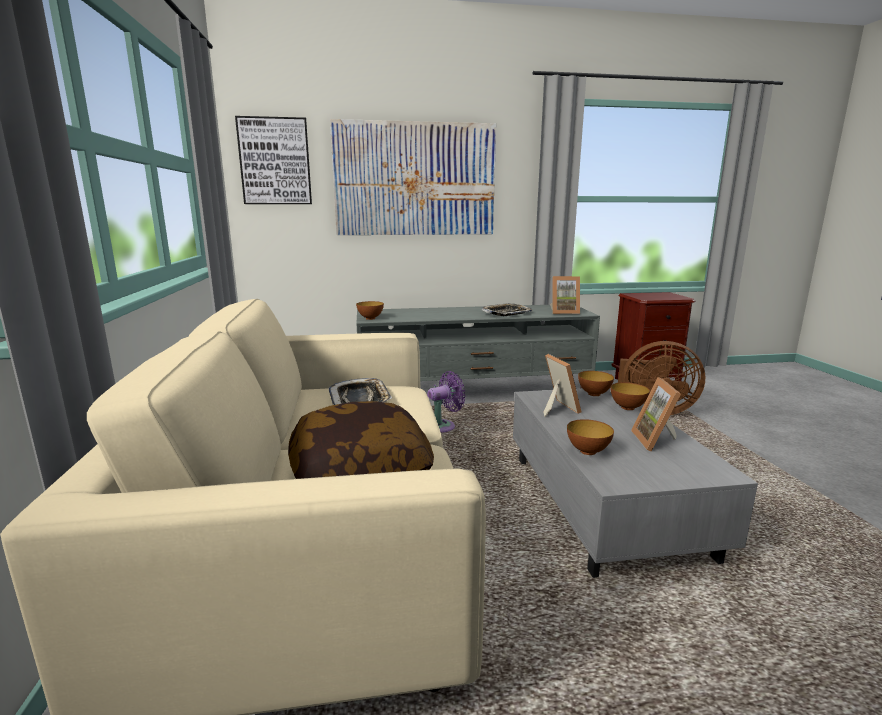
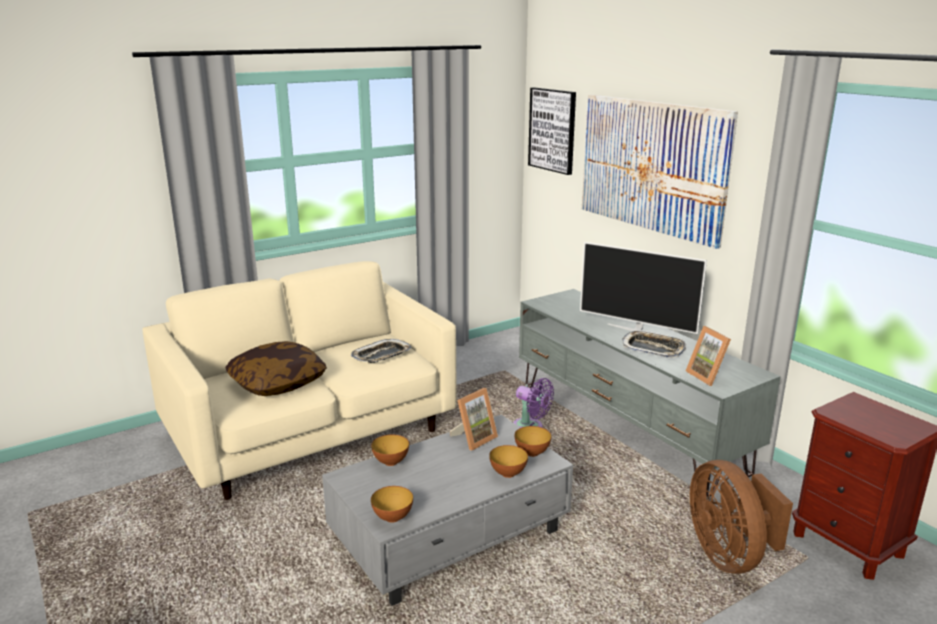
camera: 65 degrees right, 5 degrees up
(370, 318) = (543, 301): bowl -> bowl (392, 518)
(467, 311) = (637, 329): none -> television
(657, 441) = (434, 492): picture frame -> none

